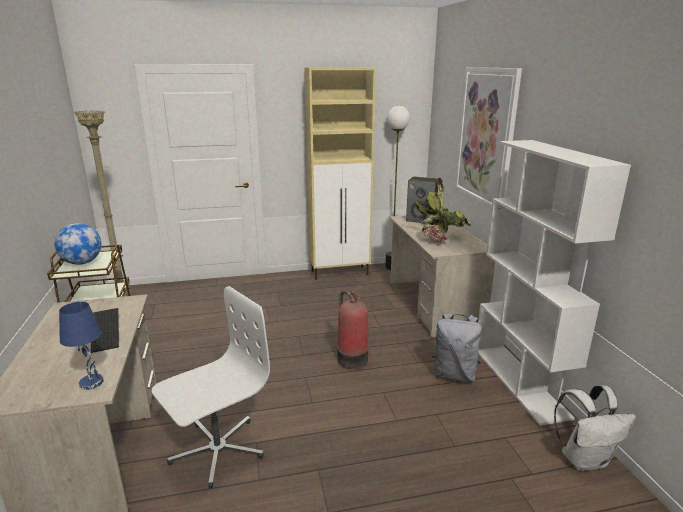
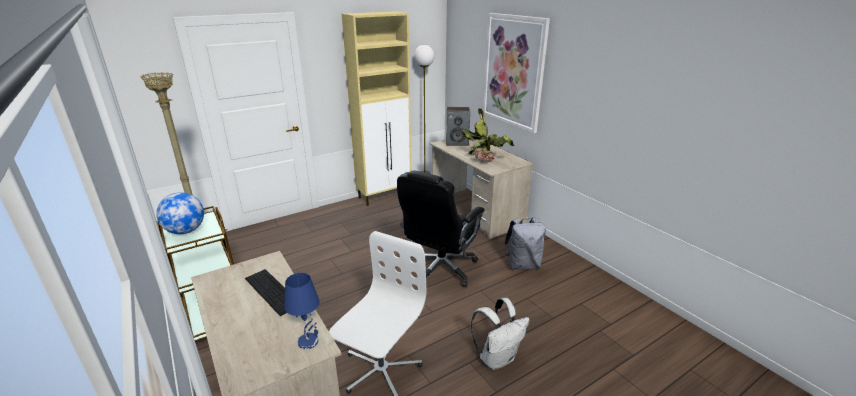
camera: 20 degrees left, 5 degrees up
(351, 358) = (440, 269): fire extinguisher -> black office chair
(520, 381) = (568, 260): white bookcase -> none
(584, 459) = (635, 305): white backpack -> white backpack (497, 358)

